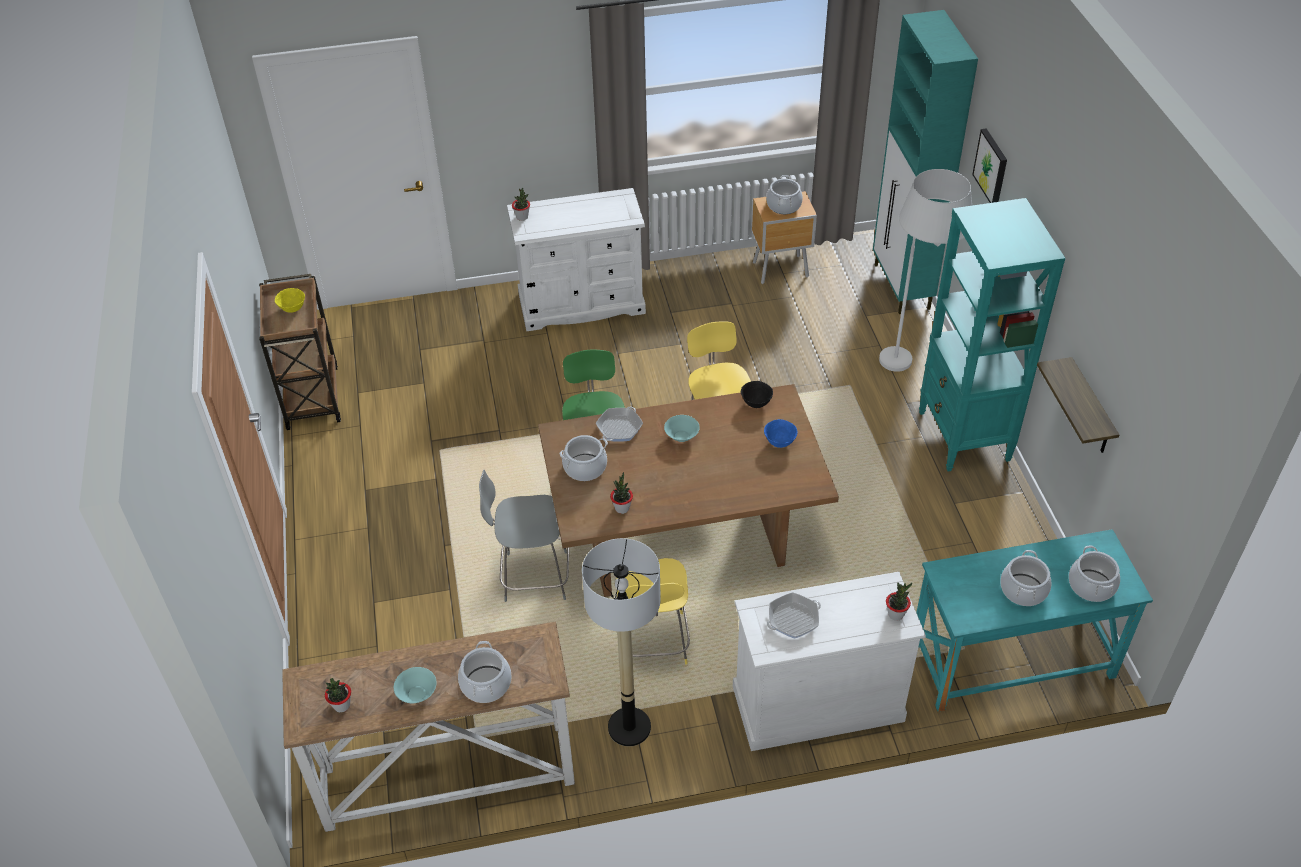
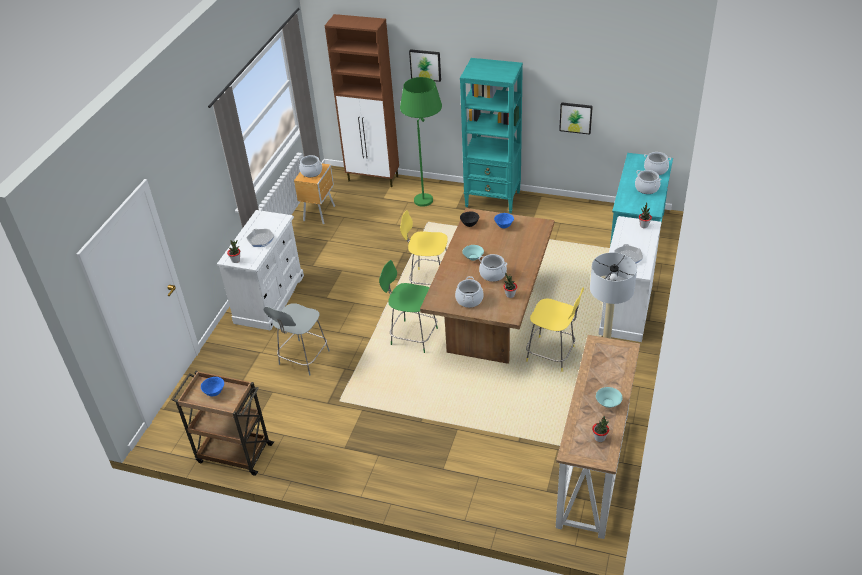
camera: 60 degrees left, 5 degrees down
(292, 309) = (215, 392): yellow bowl -> blue bowl
(486, 684) = (617, 373): cooking pot -> cooking pot (492, 274)
(533, 576) = (473, 389): grey stool -> grey stool (303, 358)
(619, 428) = (449, 278): frying pan -> frying pan (261, 240)
(902, 287) = (373, 179): turquoise cabinet -> brown cabinet
(913, 357) = (426, 194): white floor lamp -> green floor lamp
(1090, 409) = (576, 117): shelf -> picture

